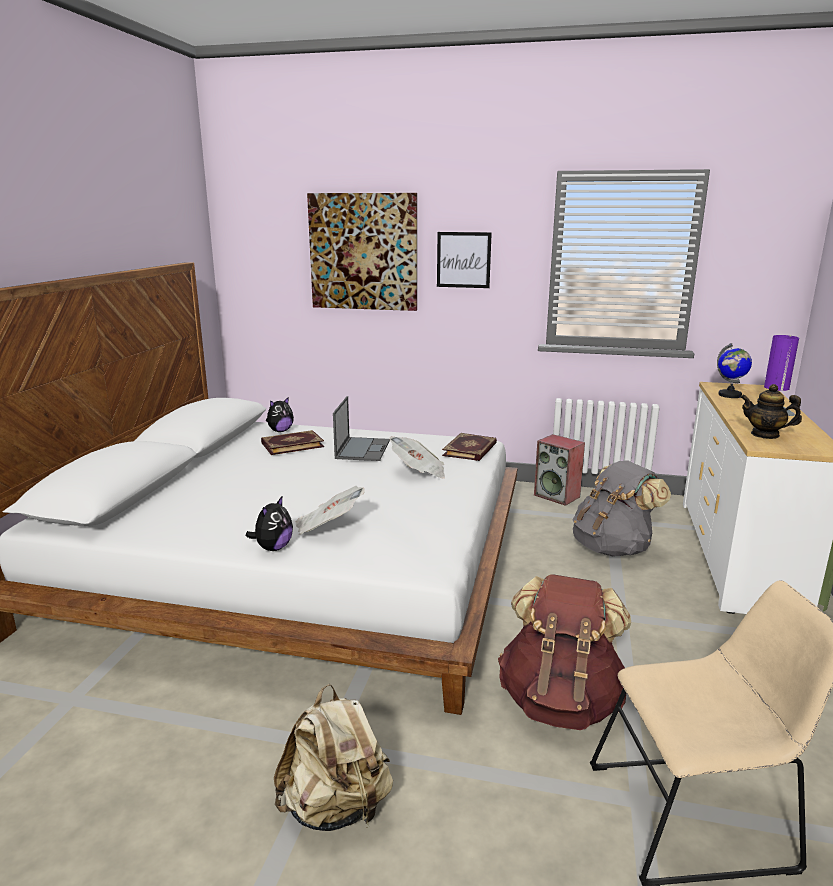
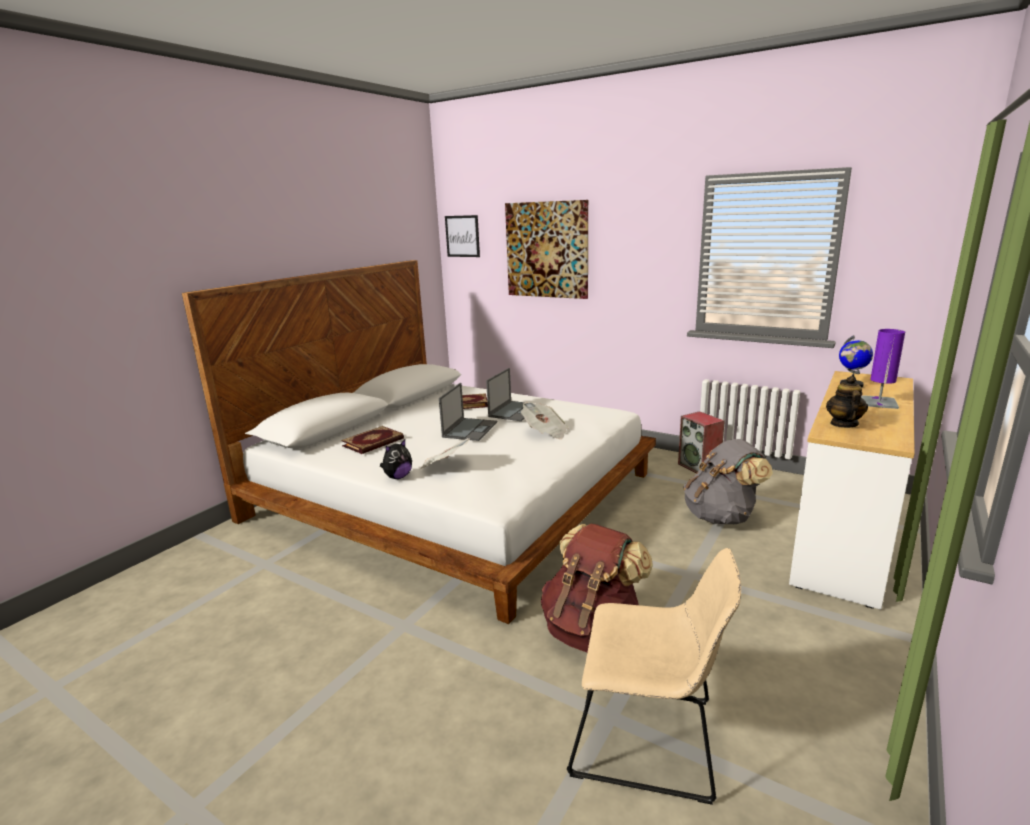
camera: 20 degrees right, 0 degrees up
(280, 431) = (465, 392): plush toy -> none
(324, 476) = (470, 429): none -> laptop
(336, 807) = (385, 666): beige backpack -> none
(463, 260) = (625, 255): picture -> picture (462, 236)
(471, 449) = (601, 418): book -> book (373, 442)
(765, 435) = (843, 424): teapot -> teapot turned 60 degrees clockwise

